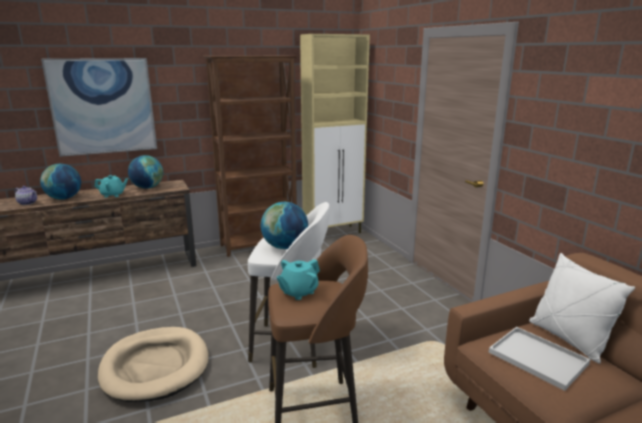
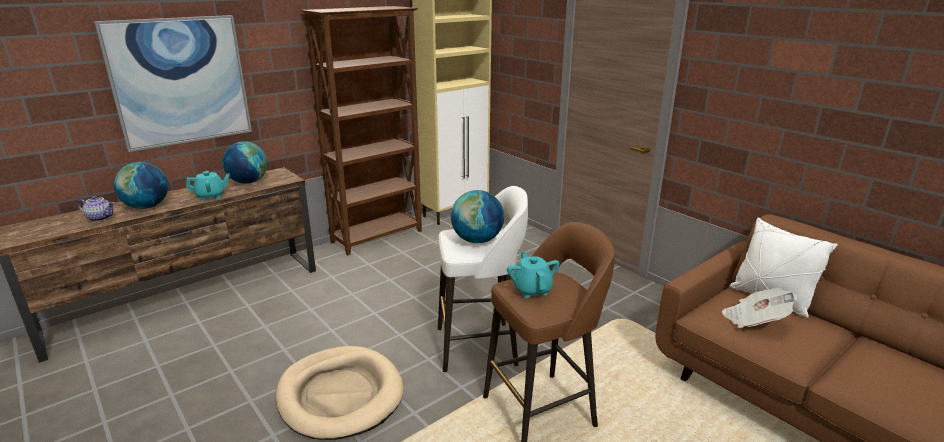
camera: 15 degrees left, 5 degrees up
(298, 292) = (532, 290): turquoise teapot -> turquoise teapot turned 135 degrees clockwise
(535, 357) = (754, 321): white tray -> newspaper

